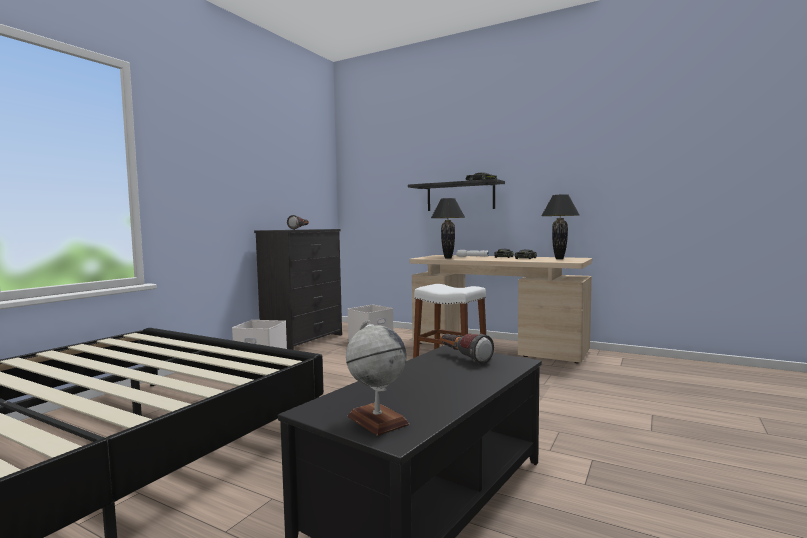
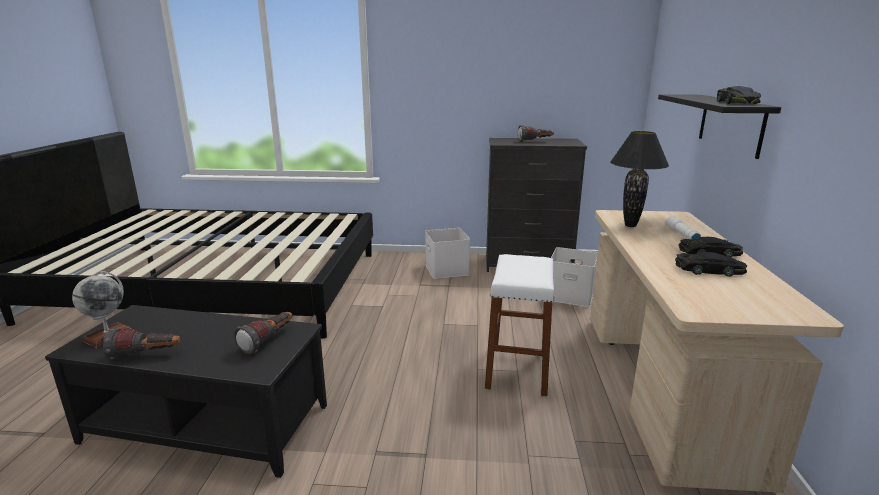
camera: 65 degrees right, 15 degrees up
(453, 399) = (147, 355): none -> flashlight
(559, 259) = (746, 297): black table lamp -> none

